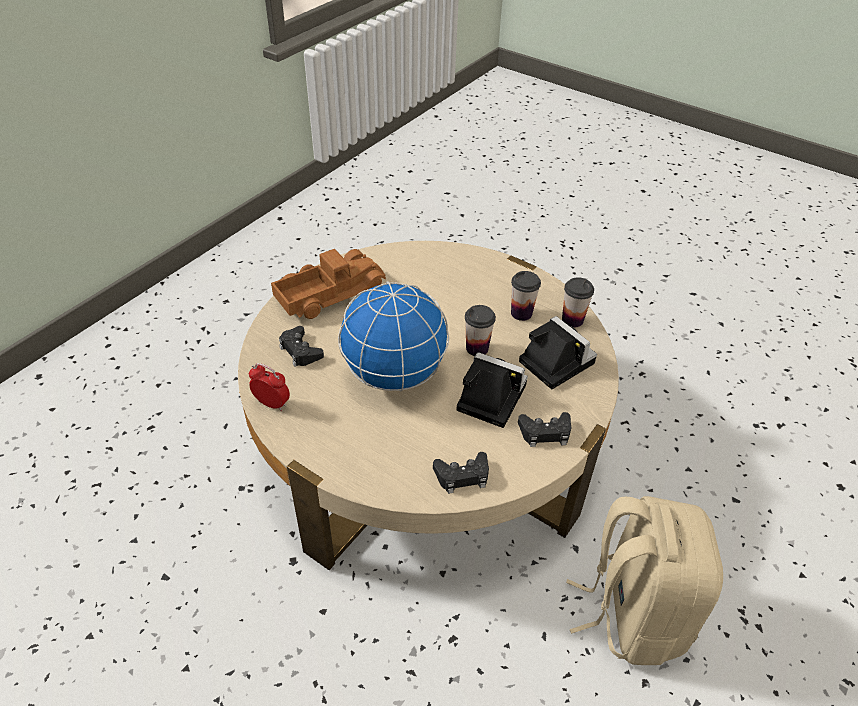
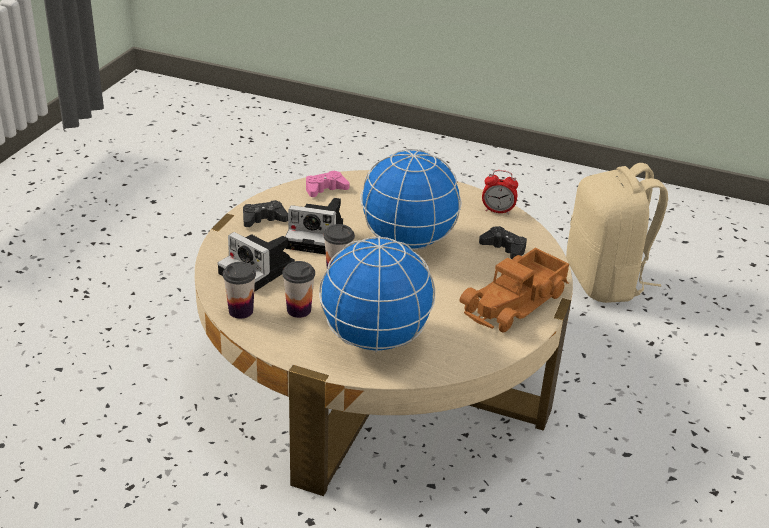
camera: 165 degrees right, 10 degrees down
(462, 476) = (325, 189): black game controller -> pink game controller
(463, 278) = (375, 340): none -> globe
(631, 611) = (177, 285): beige backpack -> beige backpack (605, 281)

